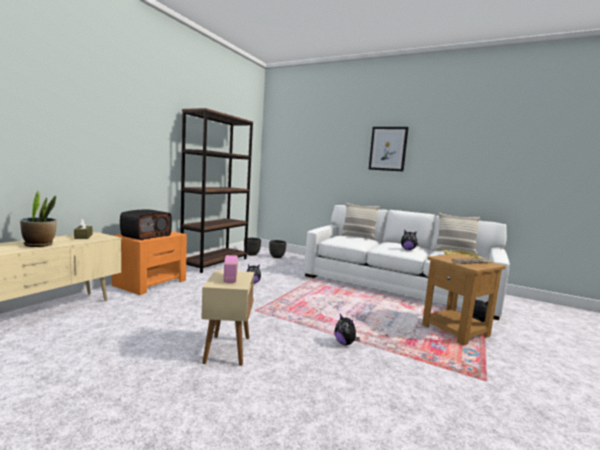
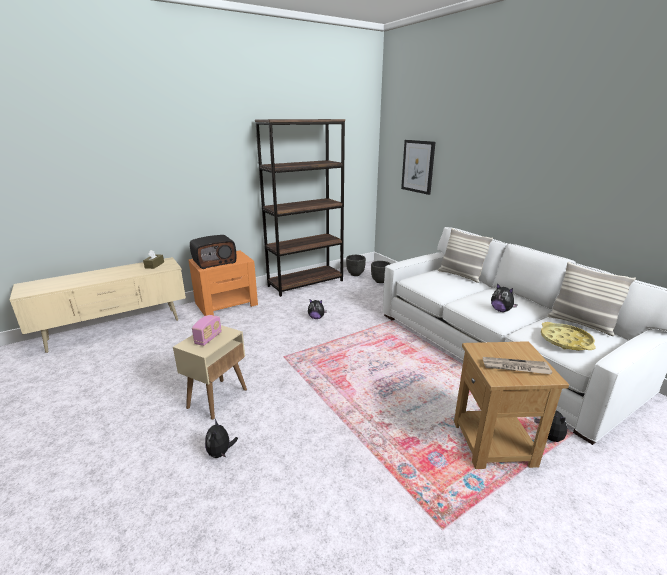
camera: 30 degrees right, 15 degrees up
(39, 244) = (113, 275): potted plant -> none
(345, 343) = (330, 422): plush toy -> plush toy (221, 452)
(388, 149) = (524, 149): picture -> picture (418, 166)

